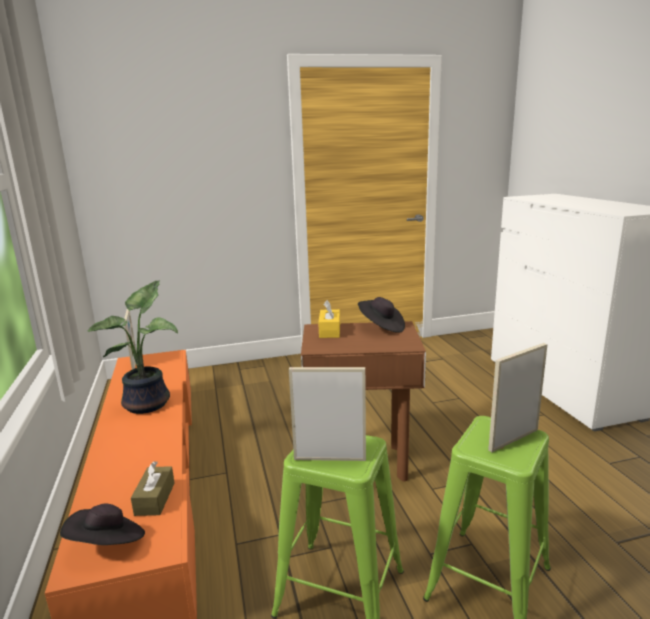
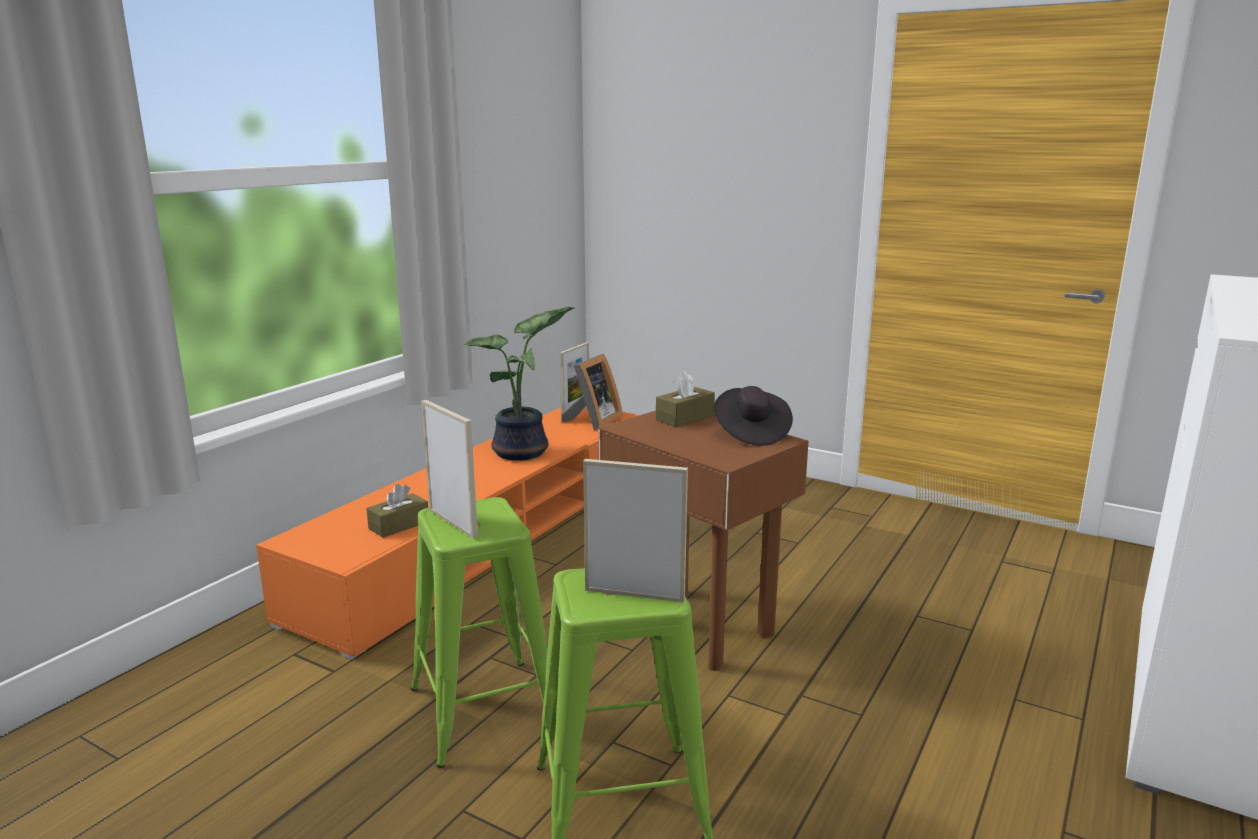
camera: 45 degrees right, 0 degrees up
(107, 544) = (326, 537): black hat -> none
(159, 364) = (593, 421): none -> picture frame
(329, 331) = (685, 417): yellow tissue box -> brown tissue box

